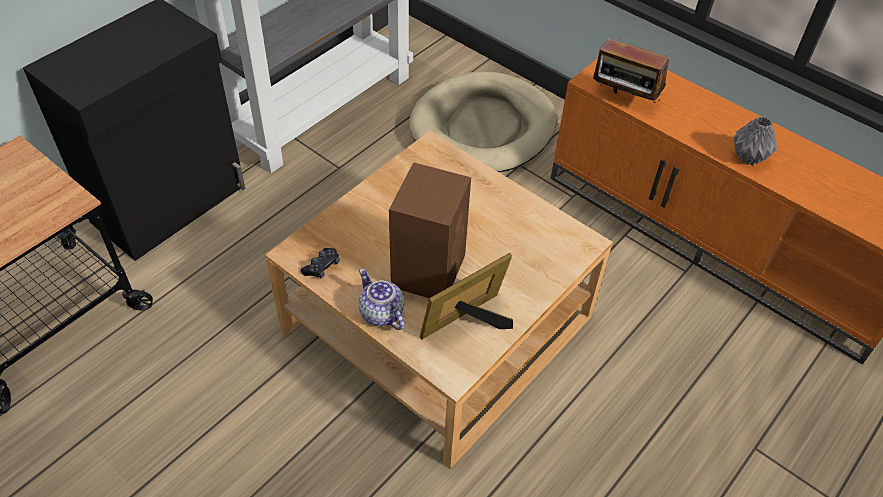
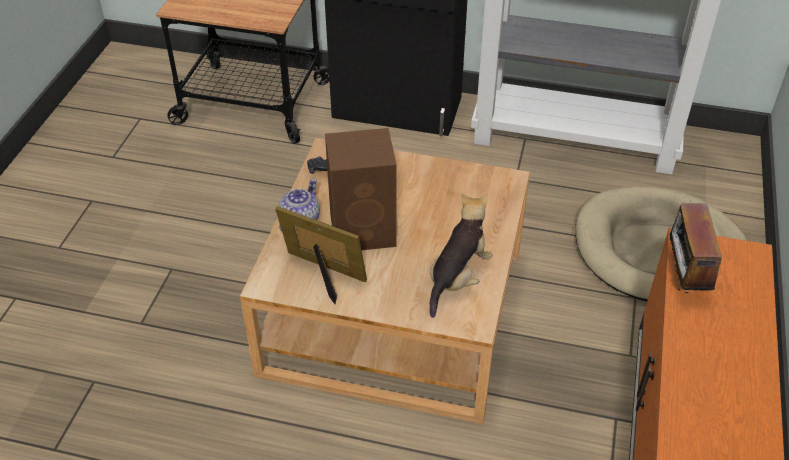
camera: 65 degrees right, 5 degrees down
(528, 230) = (457, 278): none -> plush toy
(749, 158) = (692, 412): grey vase -> none

